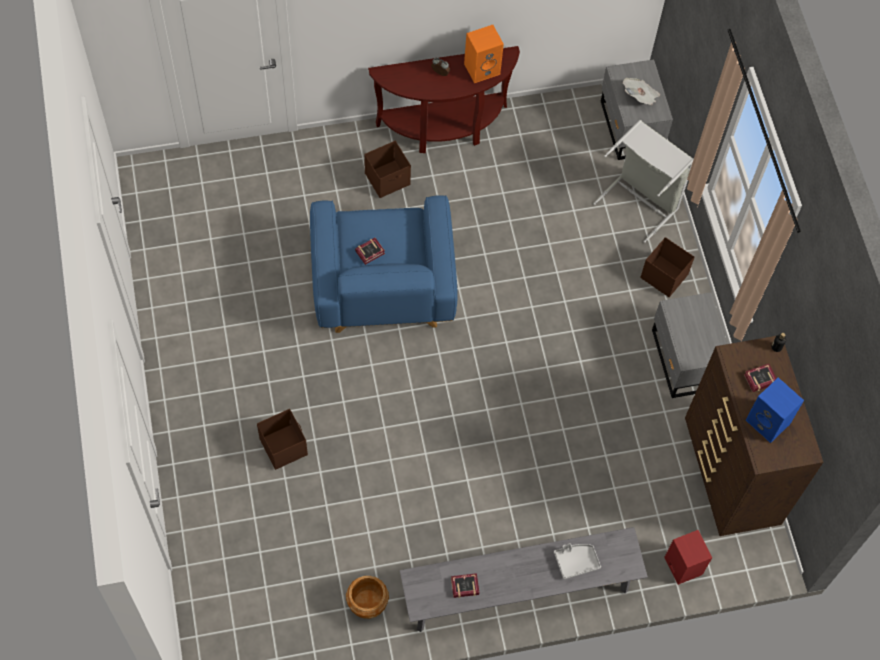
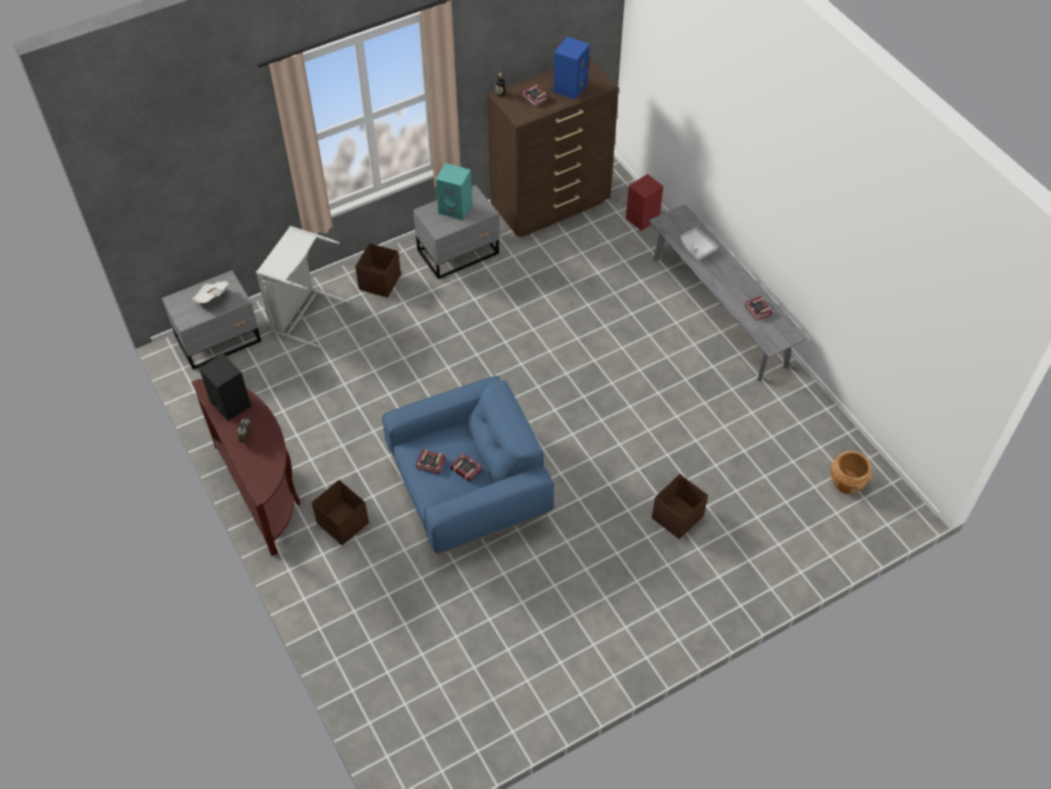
camera: 105 degrees left, 10 degrees down
(367, 603) = (786, 408): brown planter -> brown planter (846, 483)
(386, 227) = (431, 464): none -> book
(482, 68) = (229, 404): orange speaker -> black speaker
(700, 332) = (456, 209): none -> turquoise speaker

